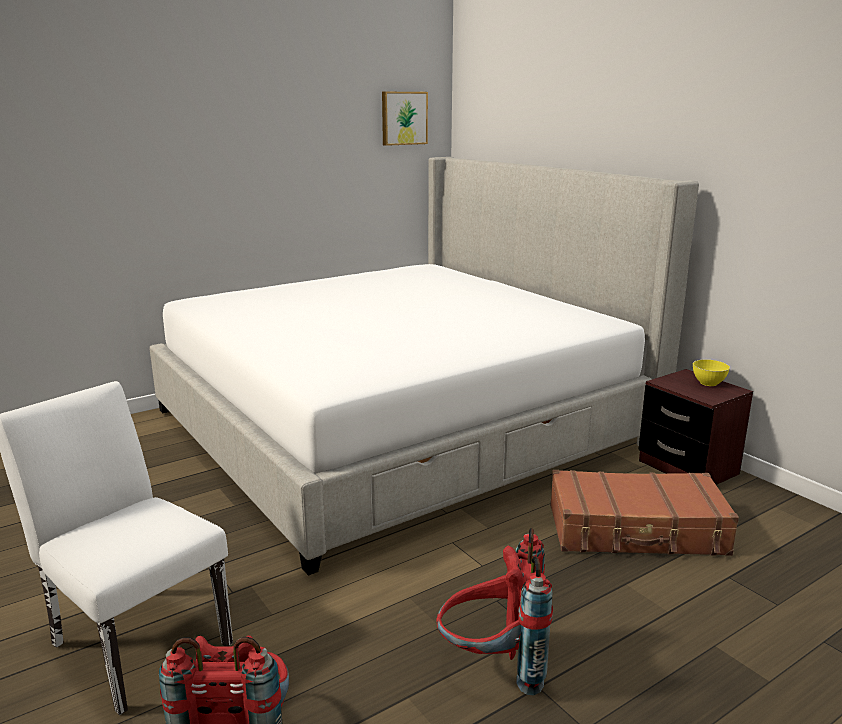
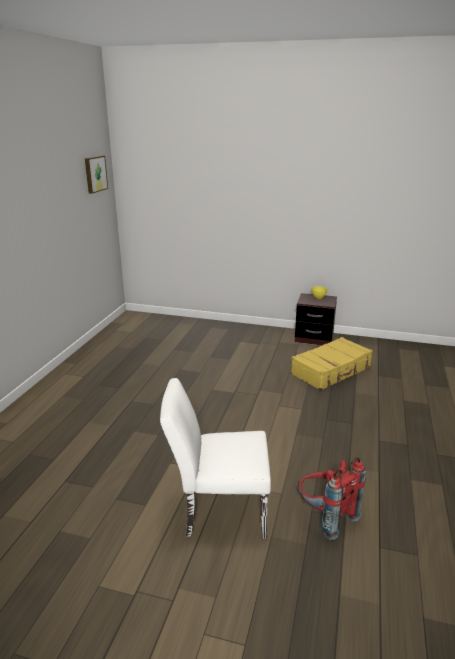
camera: 40 degrees left, 5 degrees up
(400, 426) = (173, 363): bed -> none
(493, 666) = (358, 441): red backpack -> none
(636, 530) = (331, 371): brown suitcase -> yellow suitcase

